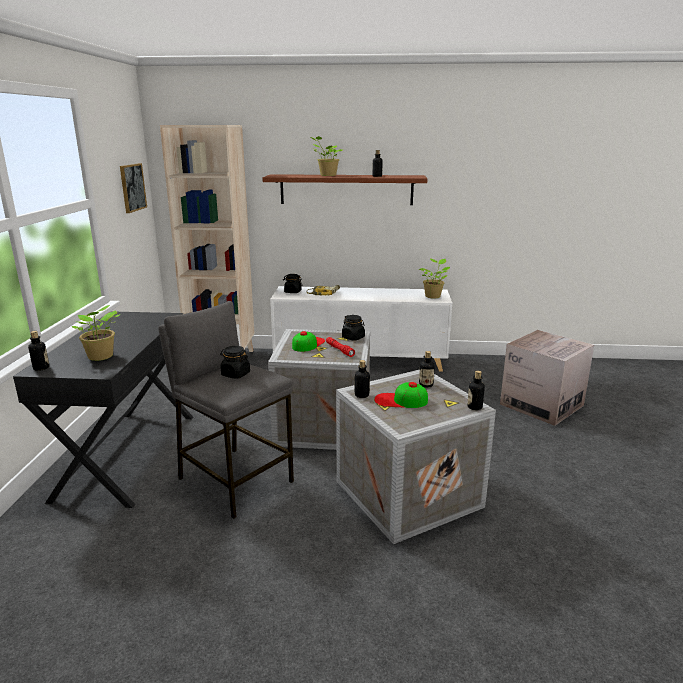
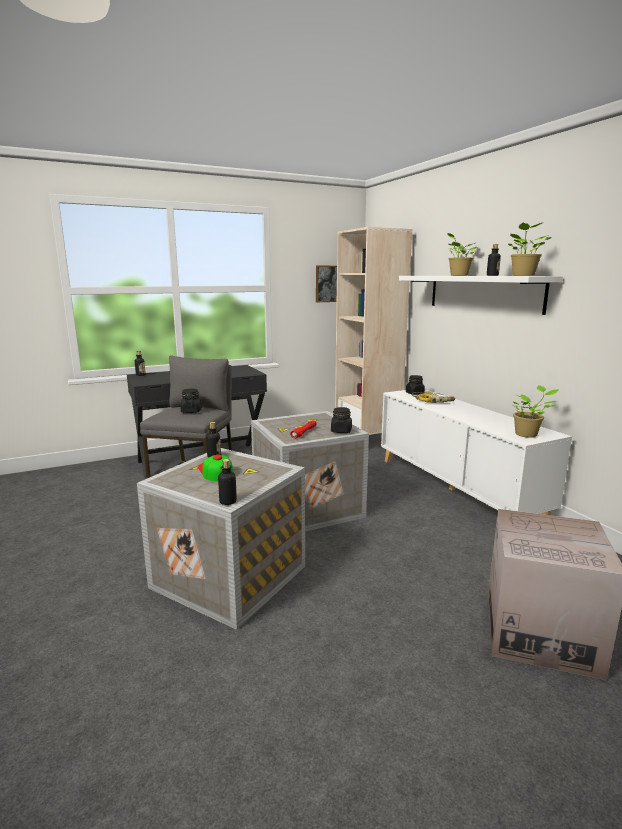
camera: 60 degrees right, 5 degrees down
(101, 357) = (166, 378): potted plant -> potted plant (523, 275)
(308, 344) = (303, 422): cap -> none
(346, 189) = (483, 292): brown shelf -> white shelf
(426, 385) = (261, 474): bottle -> none

